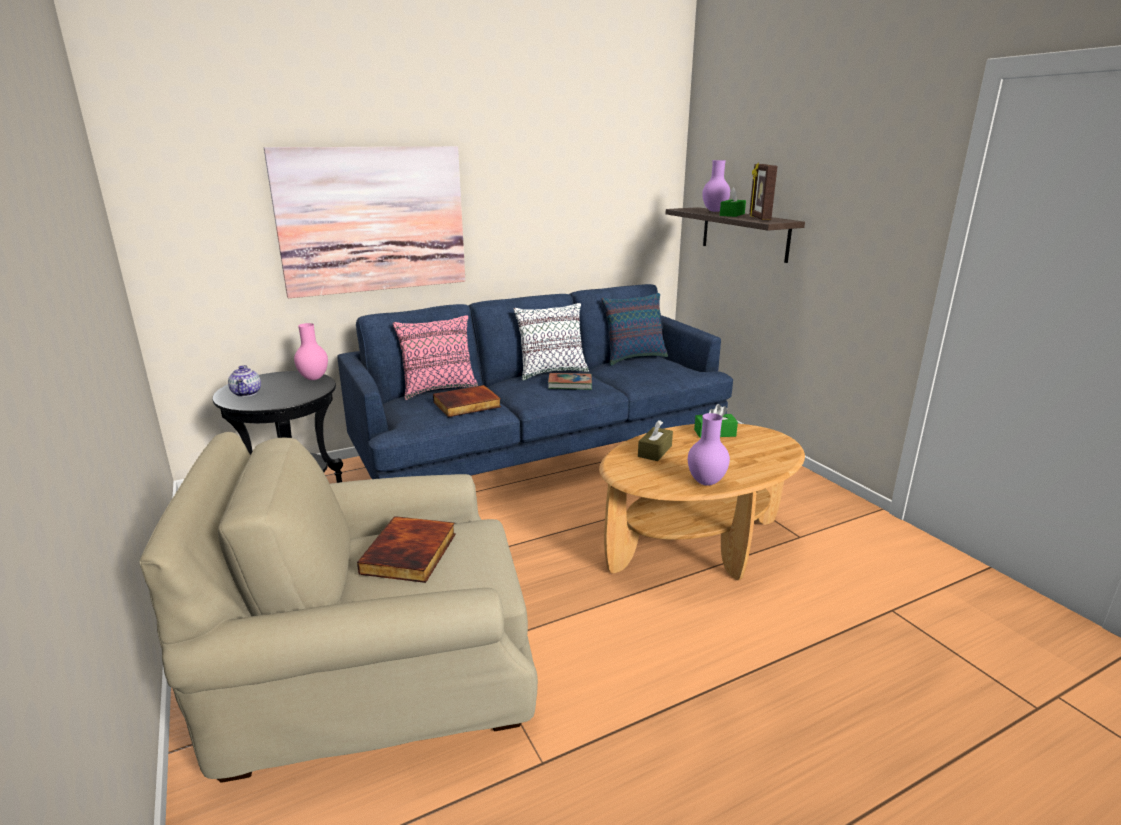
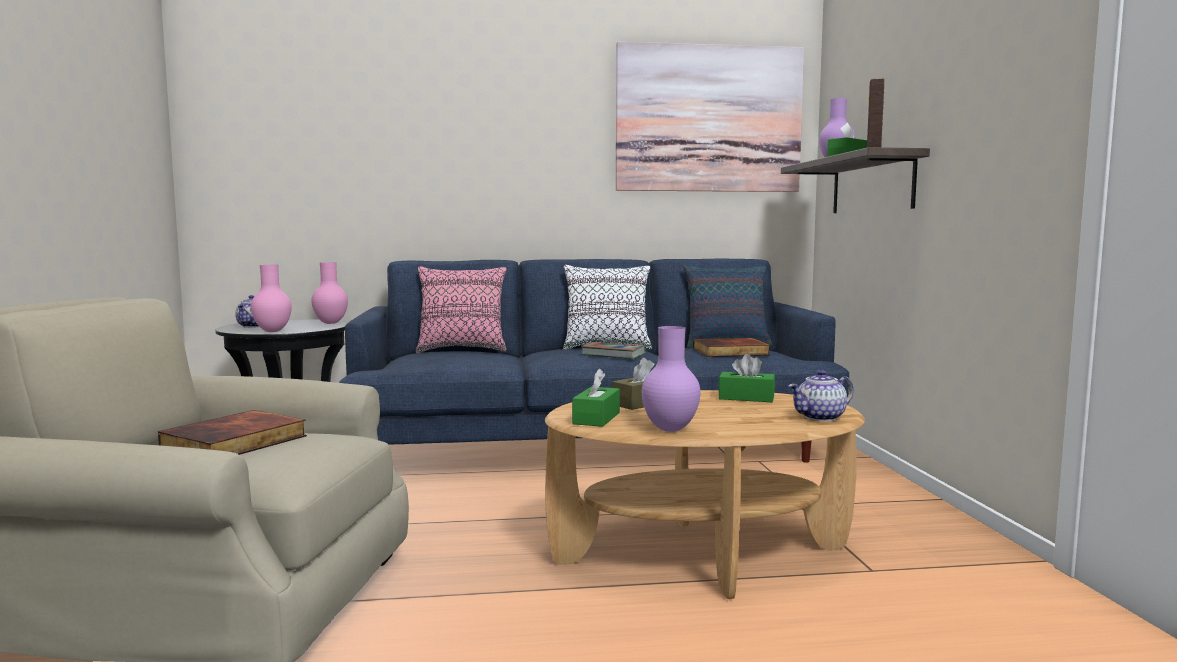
camera: 20 degrees right, 15 degrees down
(282, 402) = (273, 331): none -> pink vase
(373, 220) = (424, 165): picture -> picture (708, 119)
(467, 405) = (472, 359): book -> book (730, 352)
(646, 477) = (596, 418): none -> green tissue box
(781, 452) = (821, 418): none -> teapot

